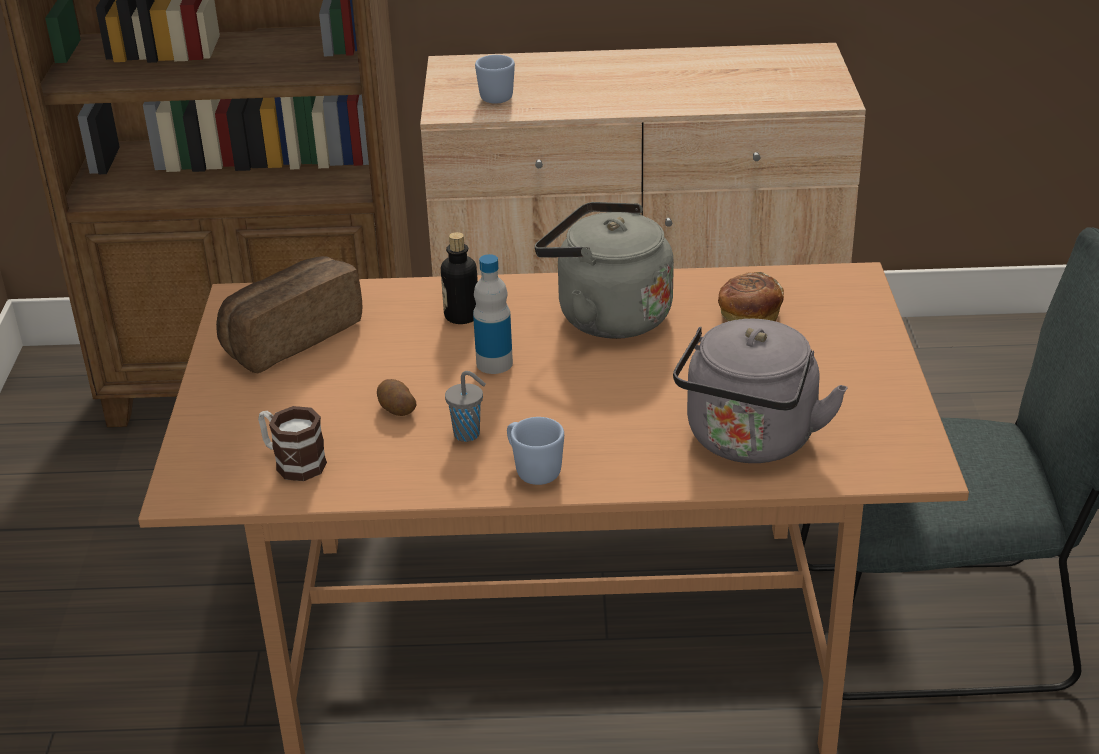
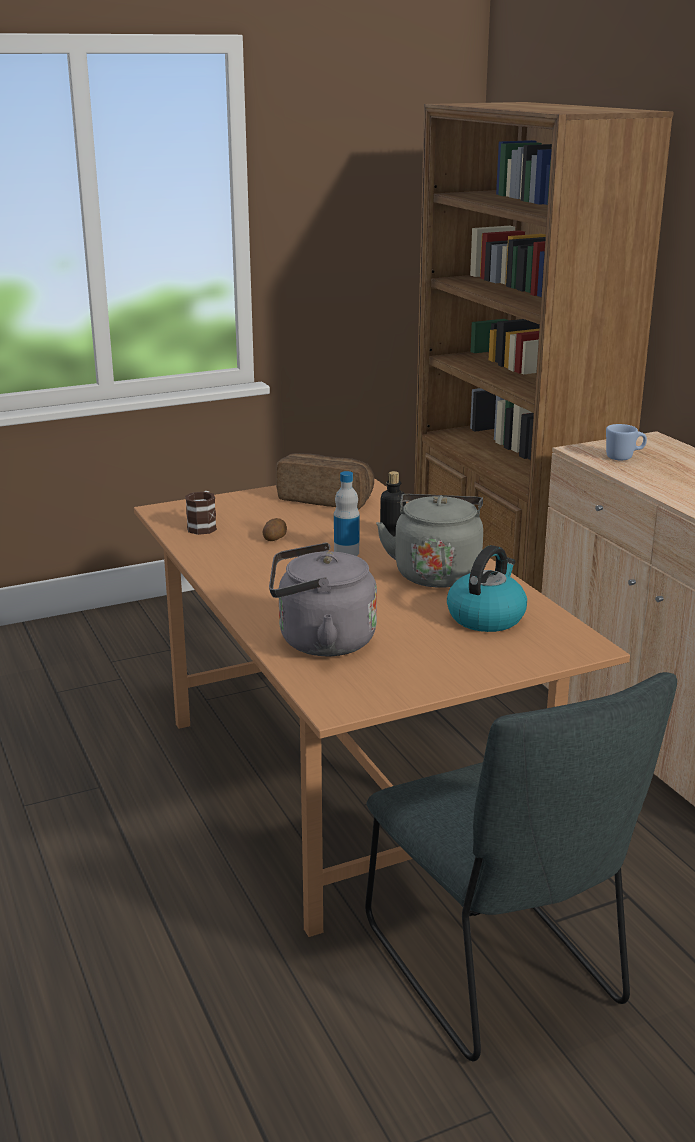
camera: 65 degrees right, 10 degrees down
(468, 434) = (263, 561): grey cup -> none
(533, 470) = (239, 584): blue mug -> none
(749, 316) = (486, 617): bread -> kettle

